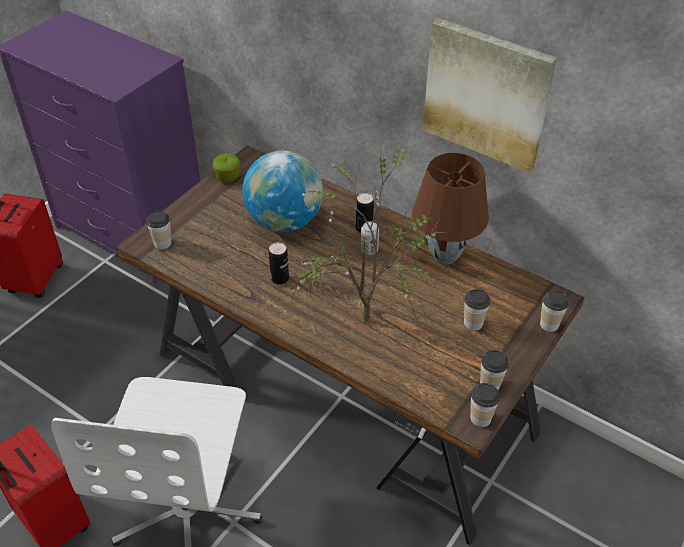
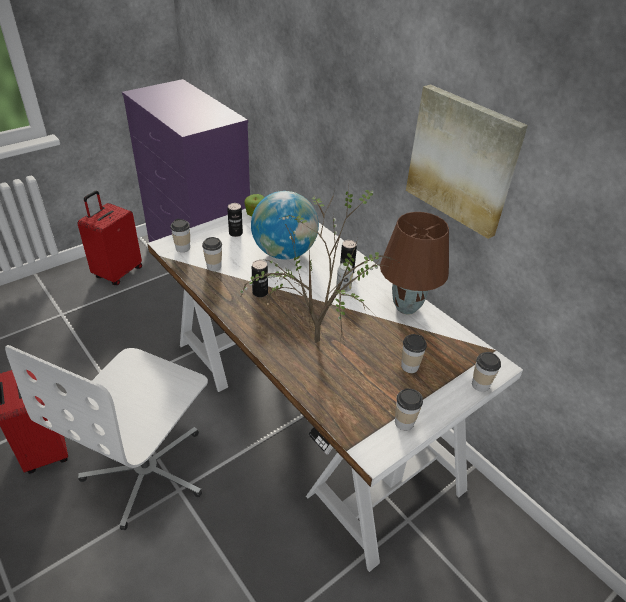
camera: 15 degrees right, 5 degrees down
(216, 209) = (235, 233): none -> can
(344, 391) = (309, 410): brown desk -> white desk
(480, 418) = (383, 449): cup -> cup (214, 266)

